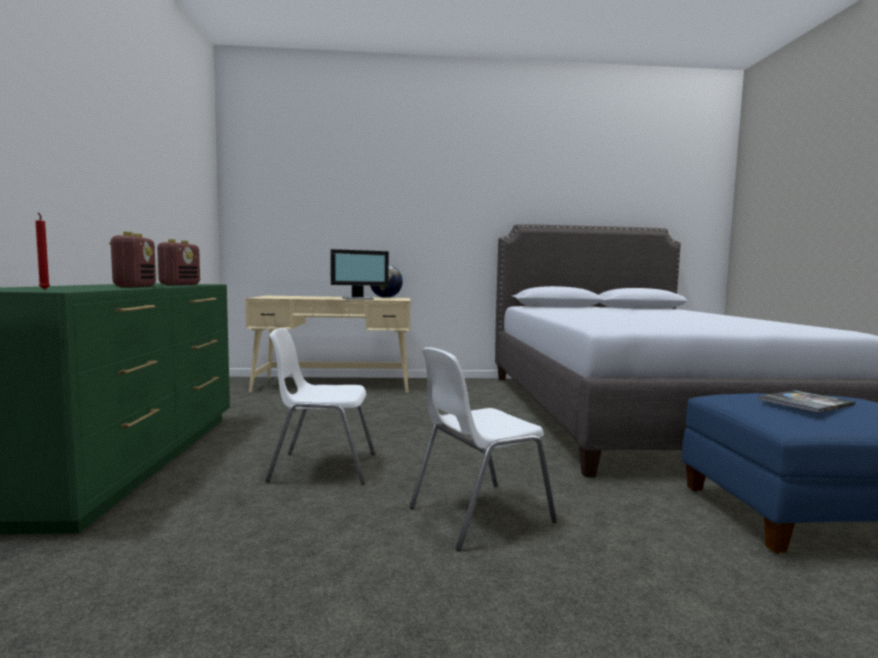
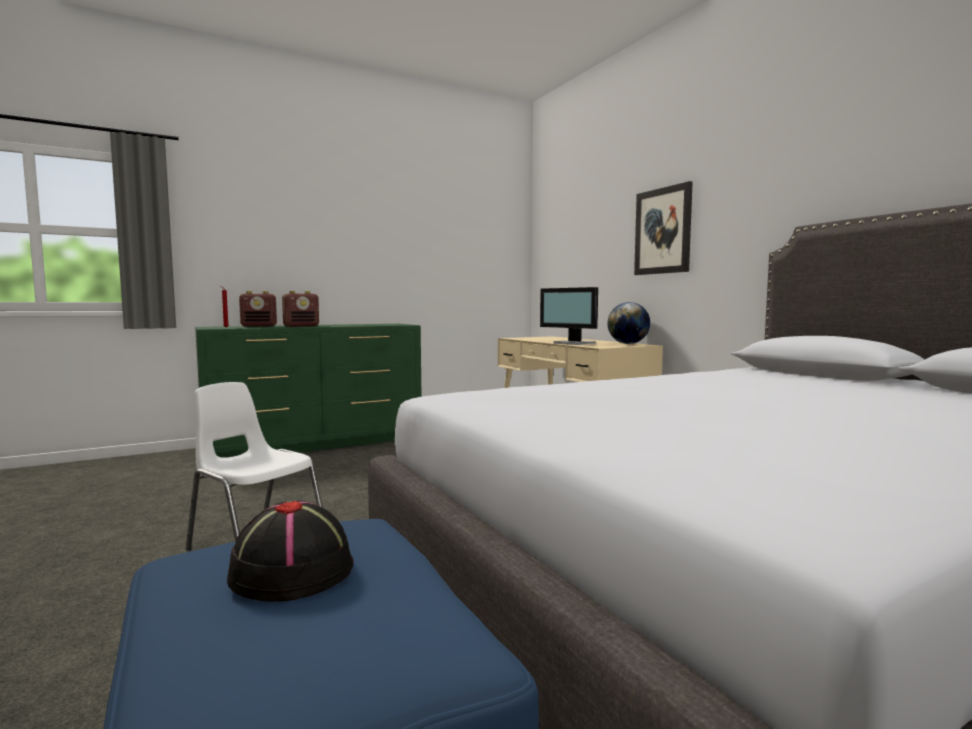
camera: 65 degrees right, 0 degrees up
(180, 284) = (367, 325): radio -> radio (259, 326)
(322, 467) = (336, 481): white chair -> none
(404, 211) = (663, 231): none -> picture
(805, 403) = (292, 570): book -> black hat

